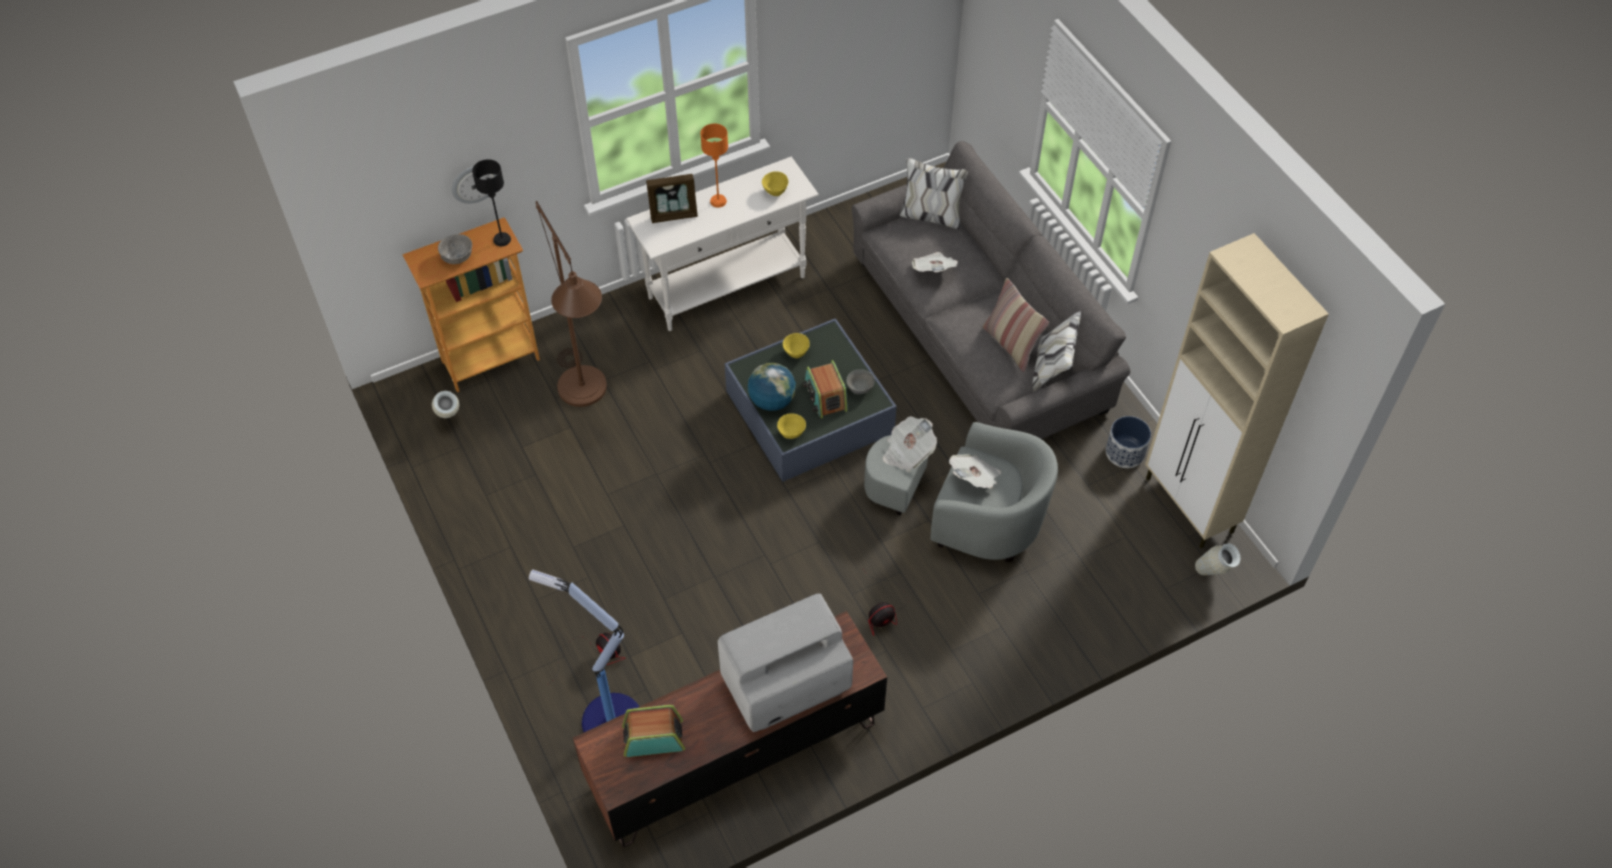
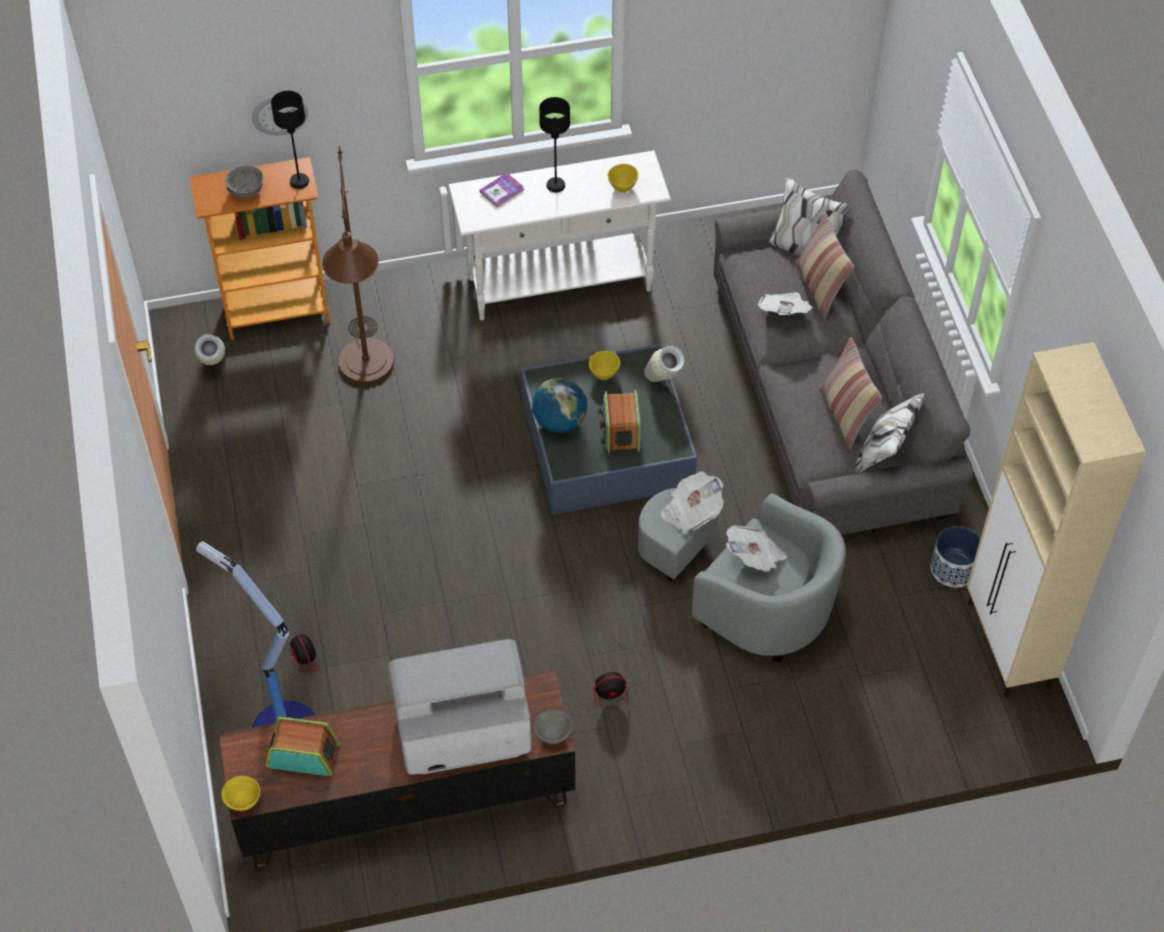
camera: 15 degrees right, 0 degrees up
(674, 215) = (502, 191): picture frame -> book
(718, 201) = (556, 185): orange table lamp -> black table lamp
(791, 433) = (570, 462): yellow bowl -> yellow bowl (243, 801)
(860, 389) = (662, 429): grey bowl -> grey bowl (553, 735)
(955, 245) = (819, 289): none -> pillow
(1213, 575) = (1009, 730): vase -> vase (663, 384)

